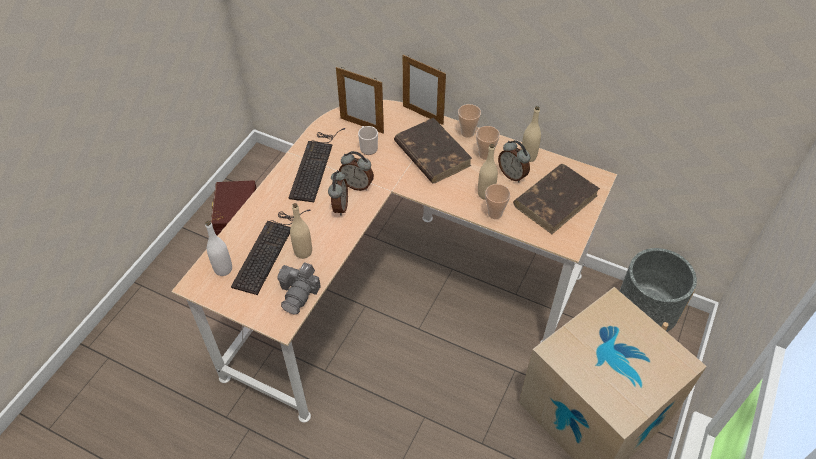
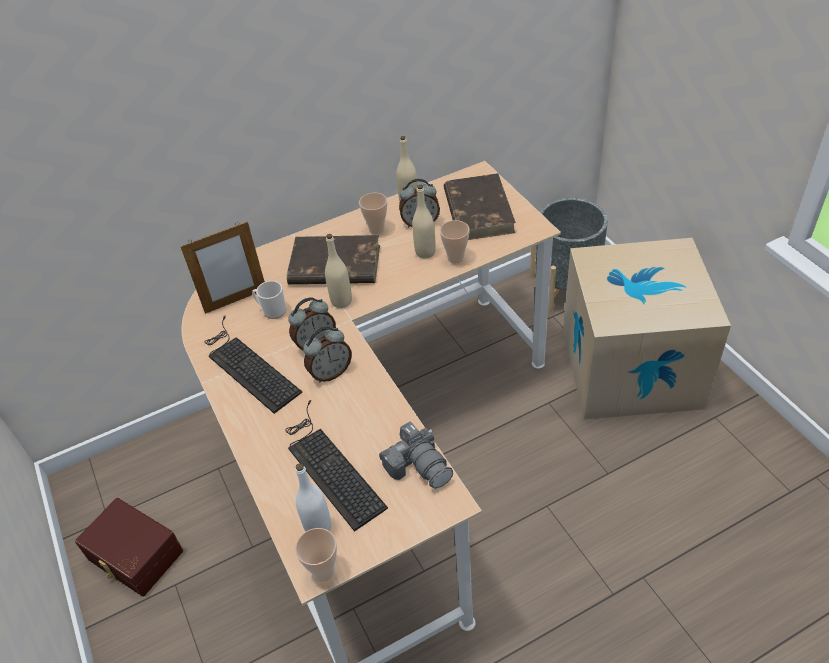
camera: 50 degrees left, 5 degrees down
(303, 252) = (364, 435): beige bottle -> beige bottle (341, 301)
(339, 206) = (330, 373): alarm clock -> alarm clock turned 105 degrees clockwise
(423, 115) = (275, 247): picture frame -> none
(467, 133) = (335, 228): cup -> cup (323, 571)

